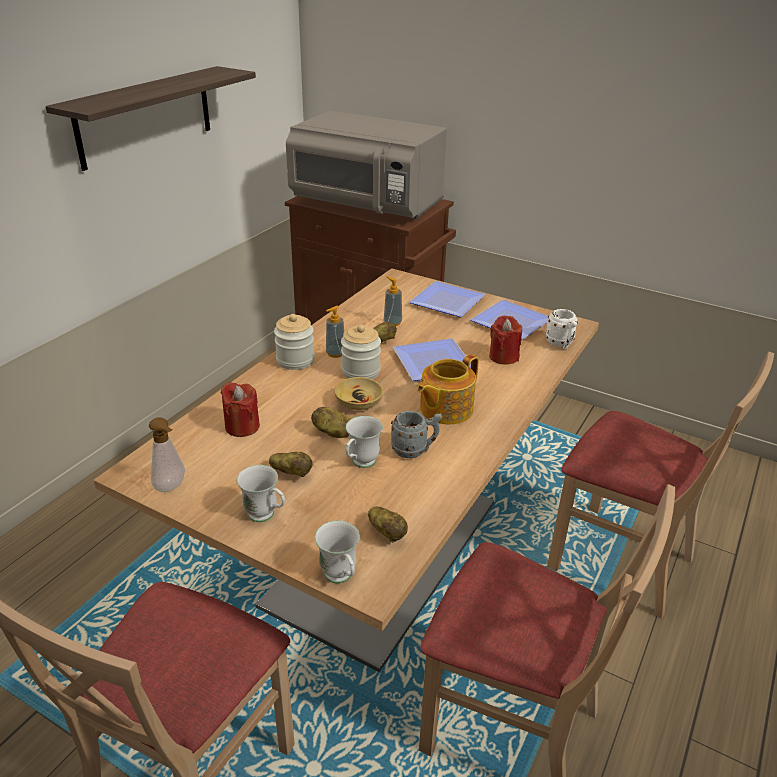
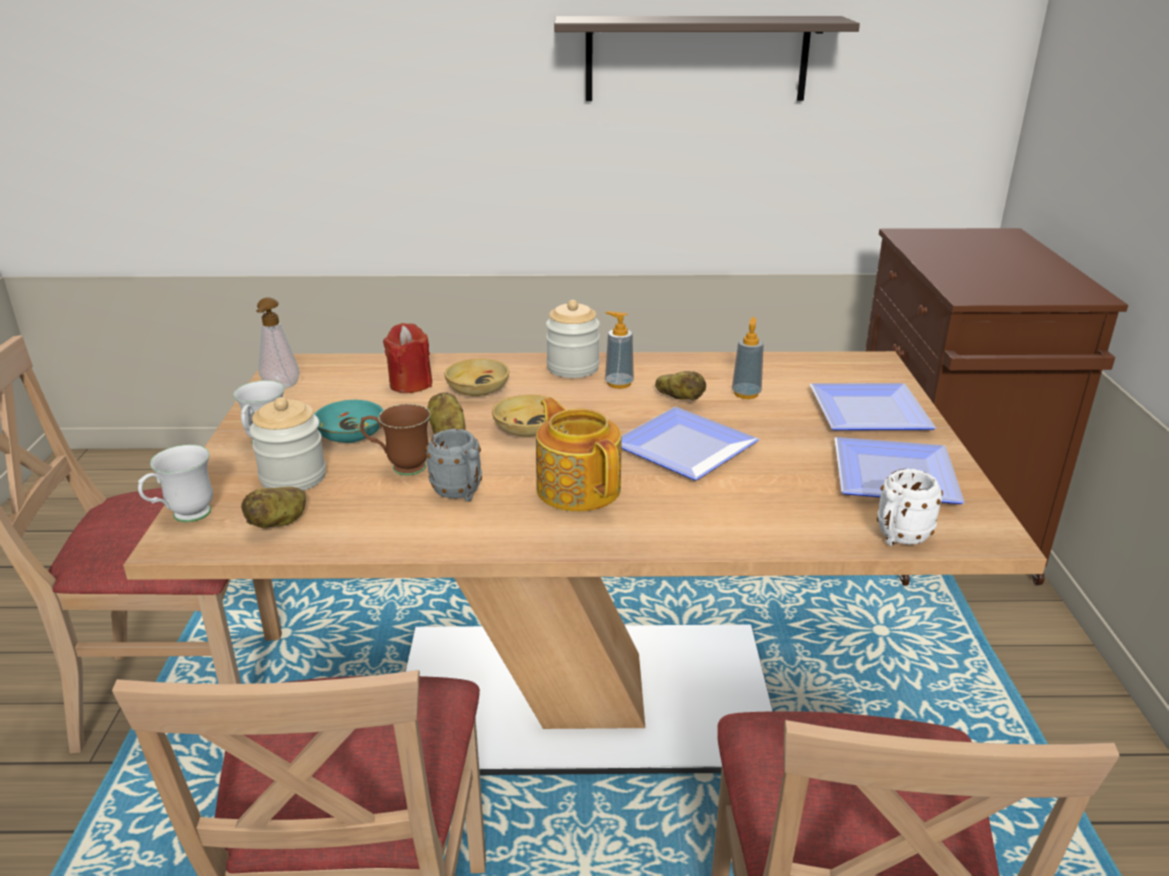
camera: 60 degrees right, 5 degrees down
(283, 403) = (477, 389): none -> beige bowl
(291, 473) = (349, 434): potato -> turquoise bowl
(360, 464) = (400, 467): white mug -> brown mug
(361, 371) = (598, 409): jar -> jar (293, 477)
(366, 205) = (973, 264): grey microwave -> none
(445, 409) = (578, 487): teapot -> teapot turned 45 degrees clockwise
(503, 357) = (779, 496): red candle -> none

